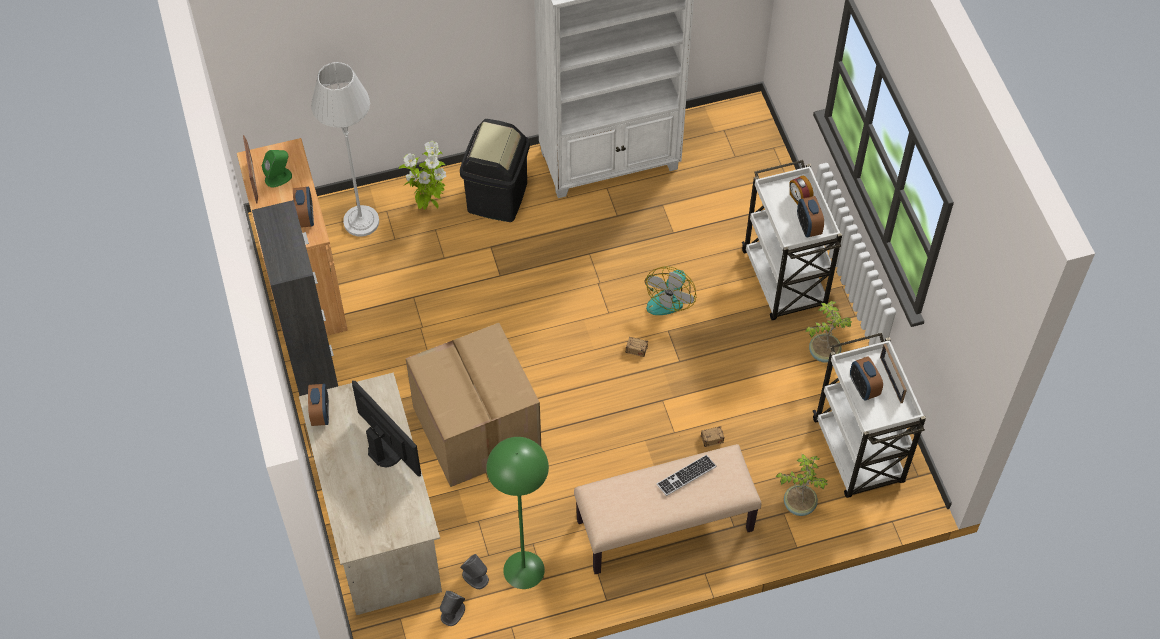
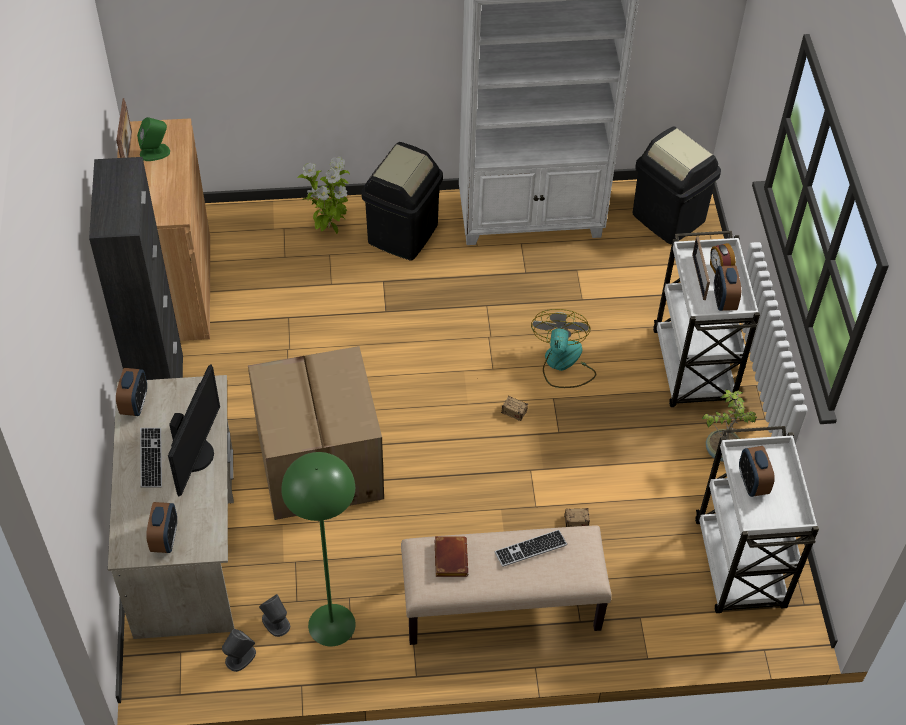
camera: 10 degrees right, 5 degrees down
(305, 217) = (171, 196): alarm clock -> alarm clock (165, 539)
(349, 460) = (151, 458): none -> keyboard
(361, 221) = (254, 234): grey floor lamp -> none
(387, 450) = (196, 455): monitor -> monitor turned 45 degrees clockwise
(619, 496) = (449, 558): none -> brown book
(669, 296) = (563, 363): fan -> fan turned 150 degrees clockwise
(734, 139) = (669, 217): none -> black trash can
(799, 504) = (660, 610): potted plant -> none
(891, 379) = (786, 480): picture frame -> picture frame (699, 277)

